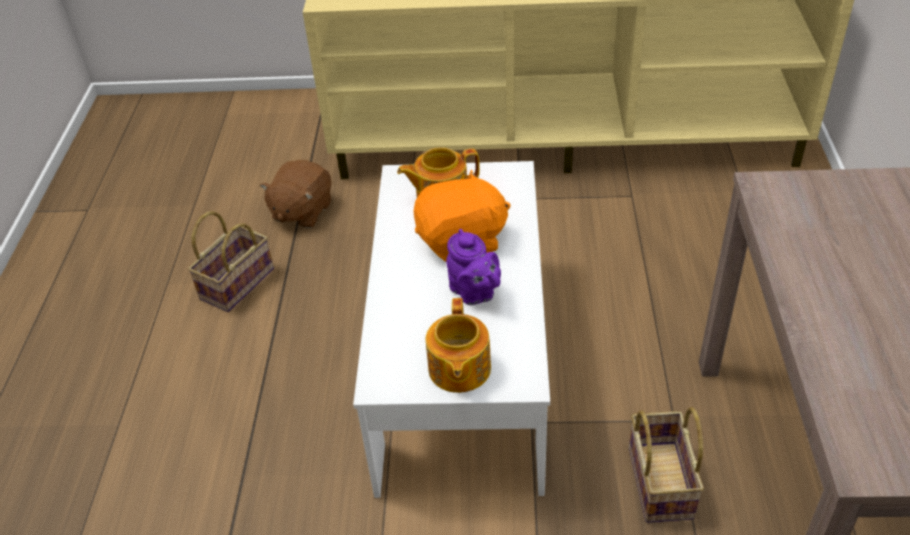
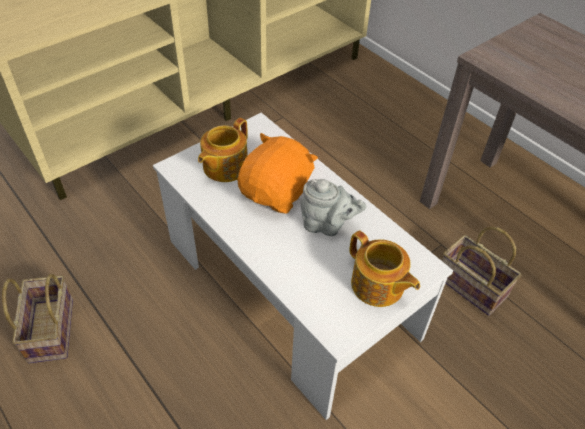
camera: 45 degrees left, 5 degrees up
(301, 211) = (51, 241): brown plush toy -> none
(474, 293) = (327, 225): purple teapot -> grey teapot

